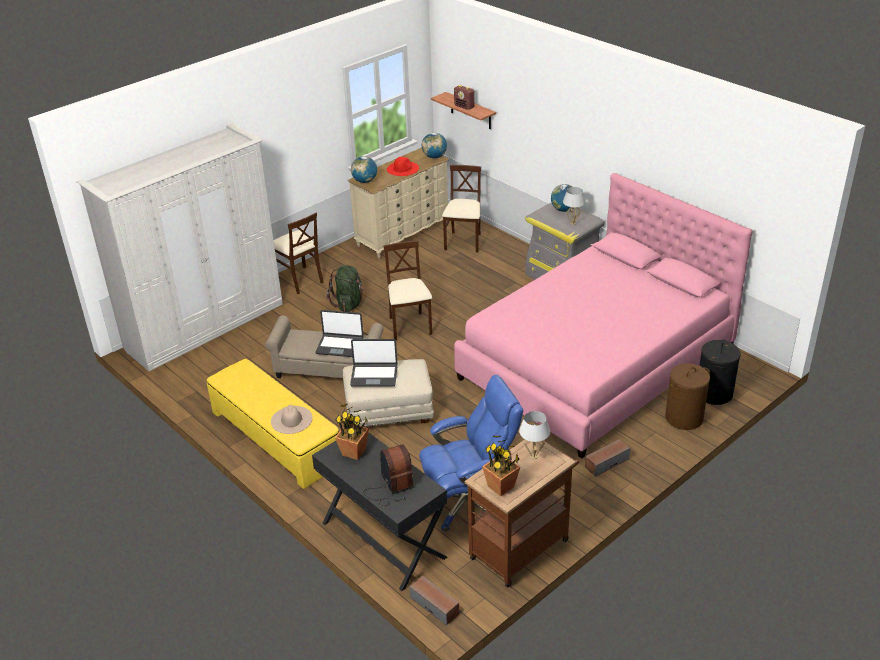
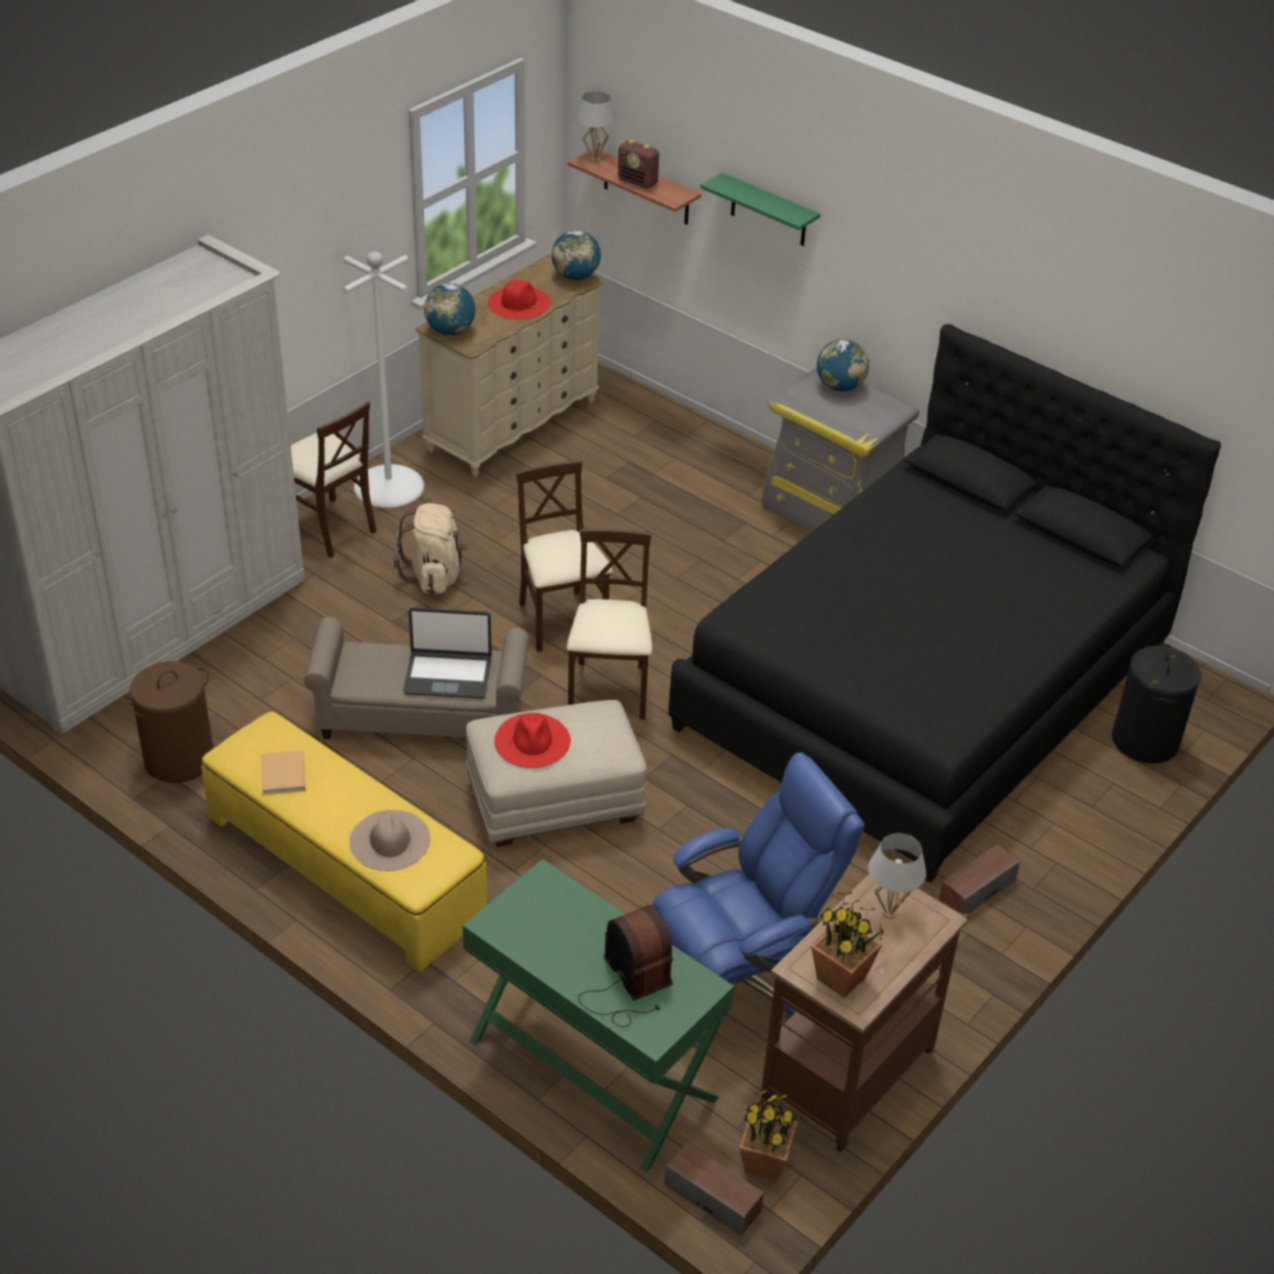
camera: 10 degrees left, 5 degrees up
(244, 388) = (283, 775): none -> beige book
(334, 262) = (389, 486): none -> white clothes rack
(349, 304) = (435, 576): green backpack -> beige backpack
(354, 452) = (543, 915): potted plant -> potted plant (765, 1162)
(374, 375) = (532, 740): laptop -> red hat
(383, 540) = (591, 1069): black desk -> green desk
(463, 242) = (633, 441): beige chair -> beige chair (609, 691)
(528, 119) = (769, 211): none -> green shelf
(573, 223) = (862, 415): white table lamp -> white table lamp (595, 159)
(597, 363) = (925, 687): pink bed -> black bed
(683, 418) = (1099, 793): brown laundry basket -> brown laundry basket (179, 759)

